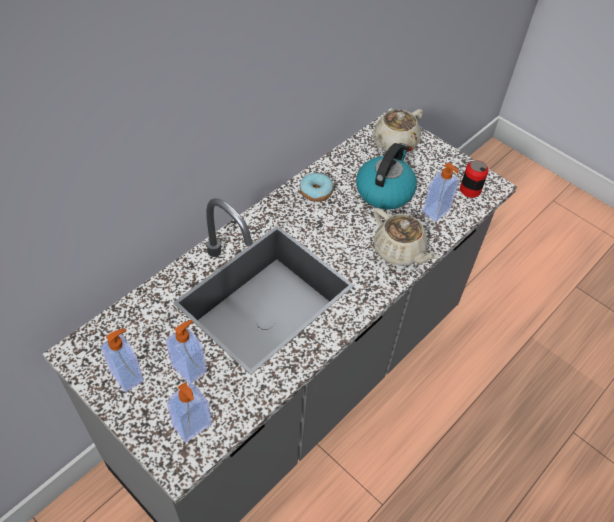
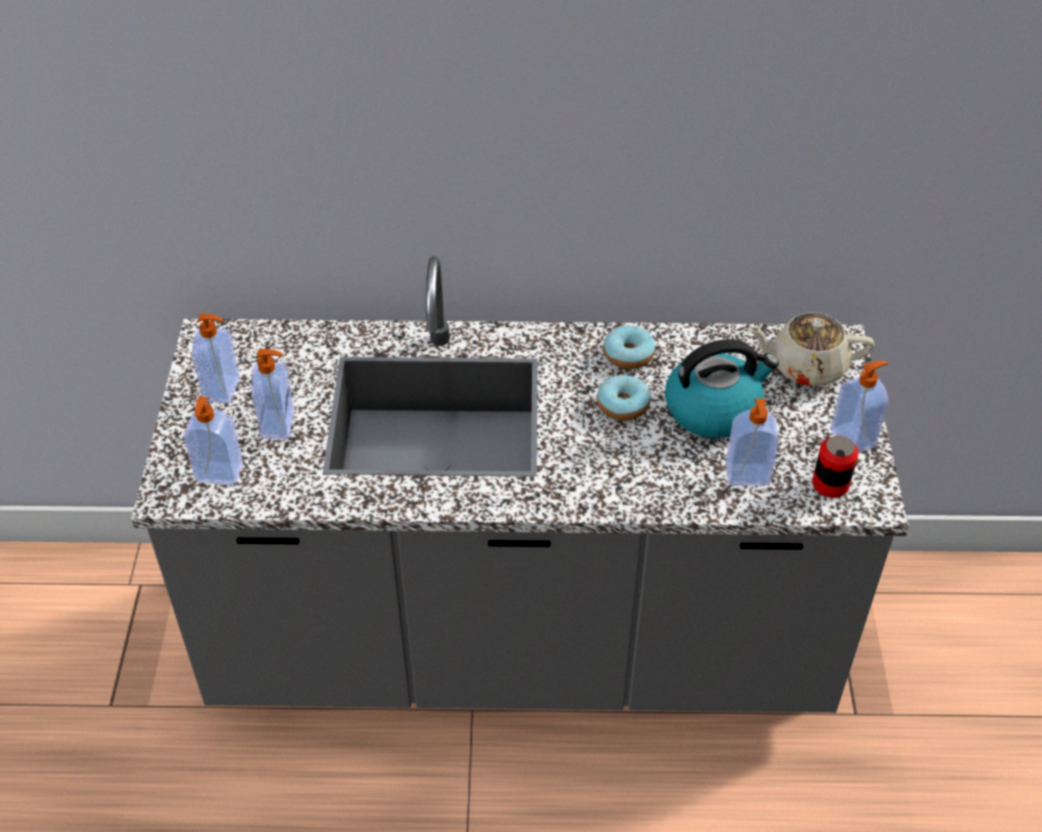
camera: 50 degrees right, 5 degrees down
(345, 218) = (623, 405): none -> donut
(399, 251) = (638, 482): beige teapot -> none
(452, 162) = (854, 438): none -> soap dispenser

